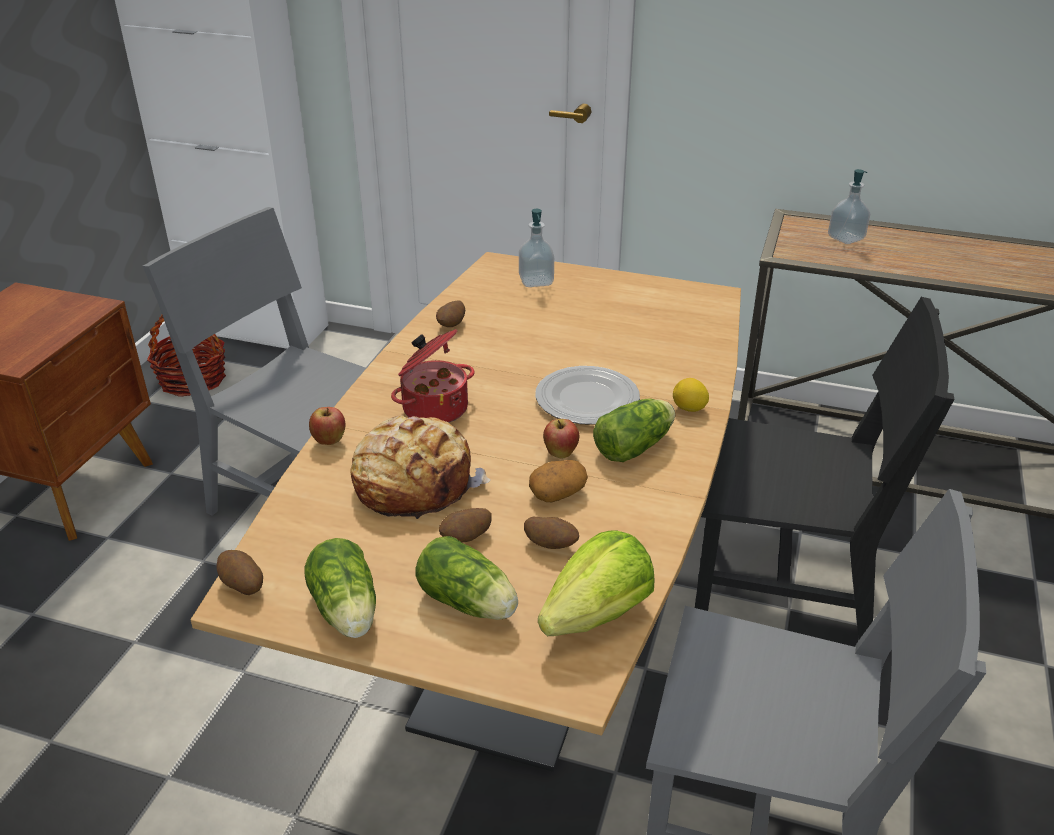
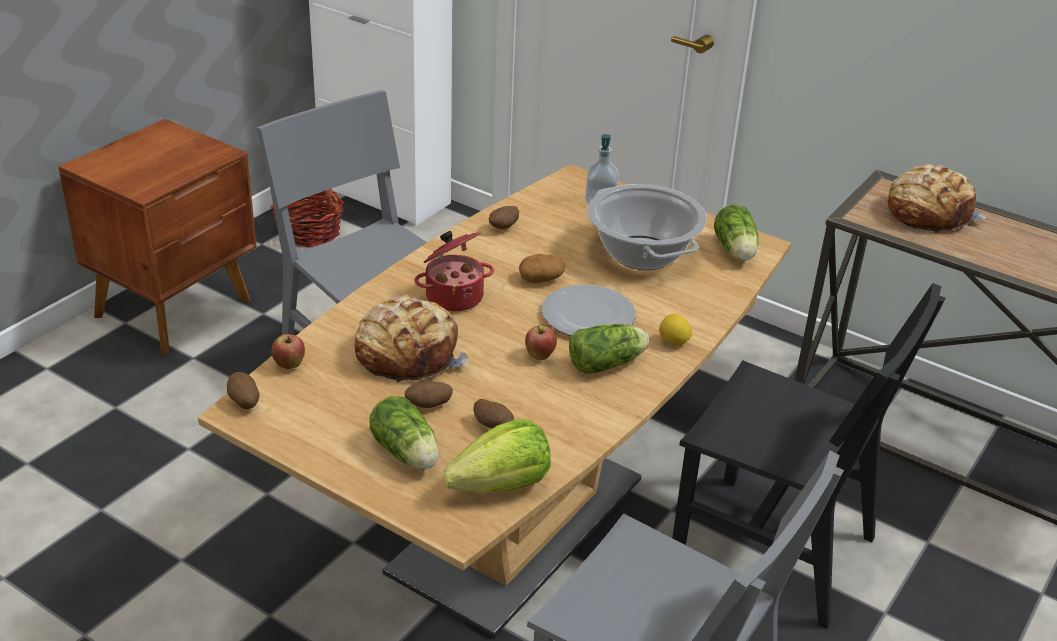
camera: 15 degrees right, 0 degrees up
(329, 442) = (356, 306): apple -> apple (289, 366)
(347, 612) = (312, 438): lettuce -> lettuce (735, 251)
(557, 492) = (521, 387): potato -> potato (541, 278)
(605, 325) = (641, 253): none -> cooking pot
(846, 238) = (928, 212): soap dispenser -> bread

